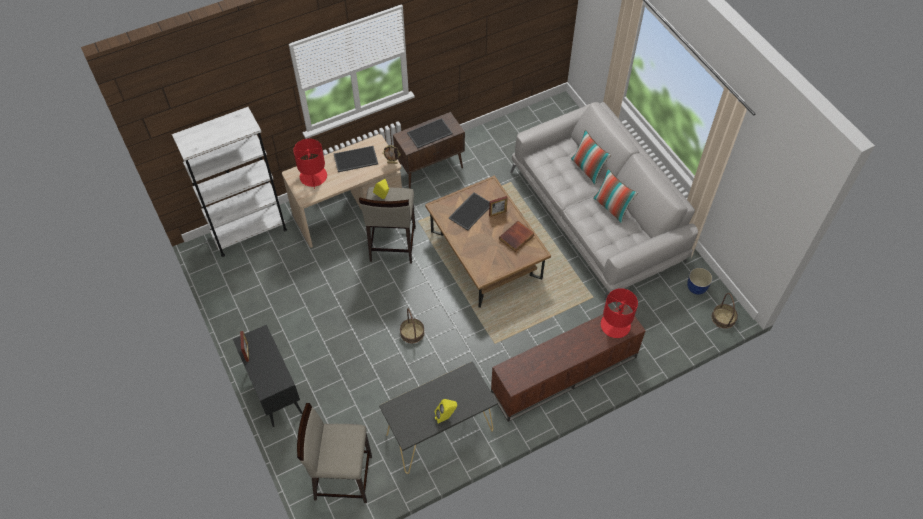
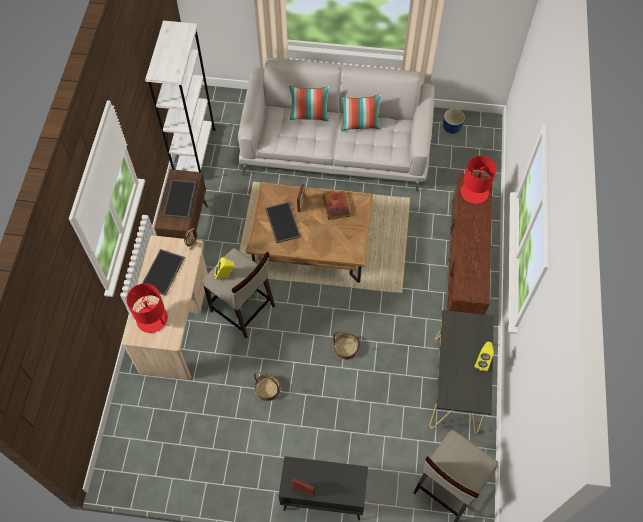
camera: 55 degrees left, 5 degrees up
(249, 232) = (127, 424): white bookcase -> white bookcase (195, 153)
(723, 318) = (489, 130): basket -> basket (267, 389)

